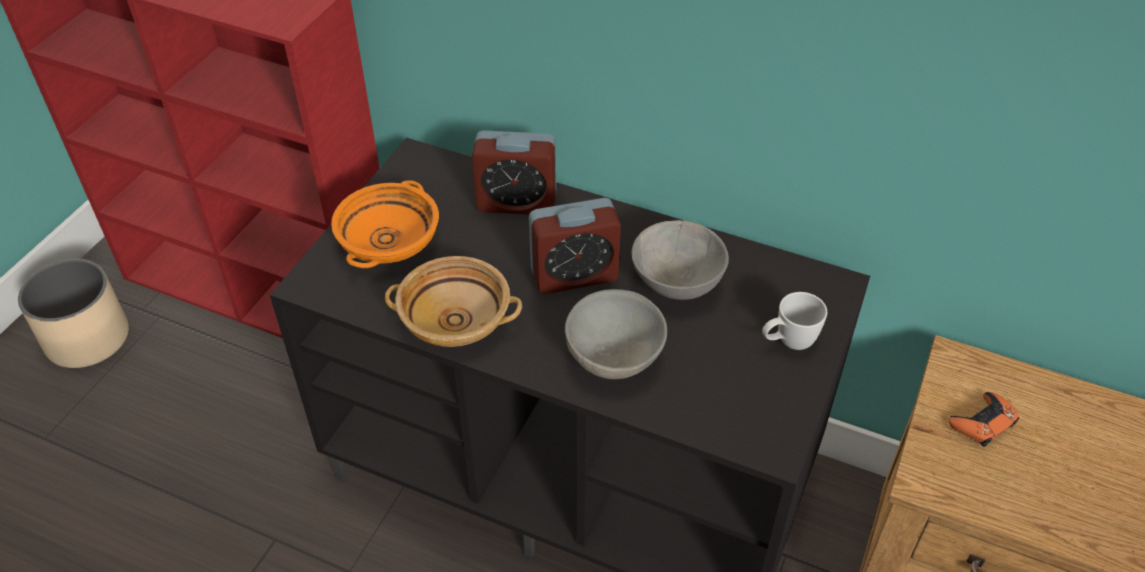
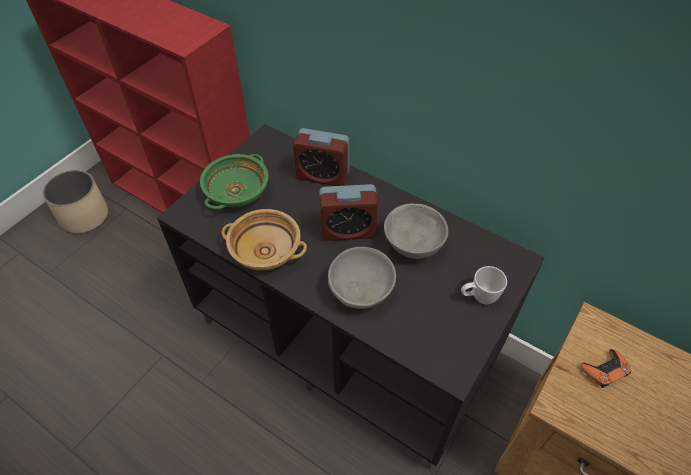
camera: 10 degrees right, 5 degrees up
(389, 243) = (237, 193): orange bowl -> green bowl

